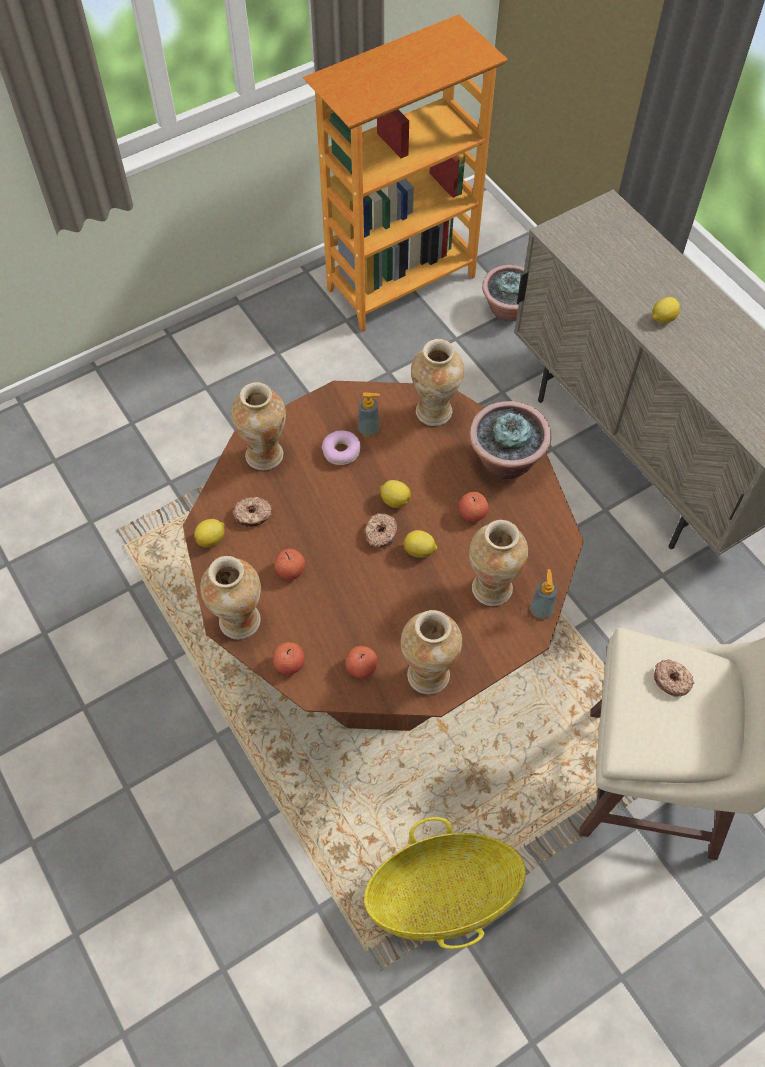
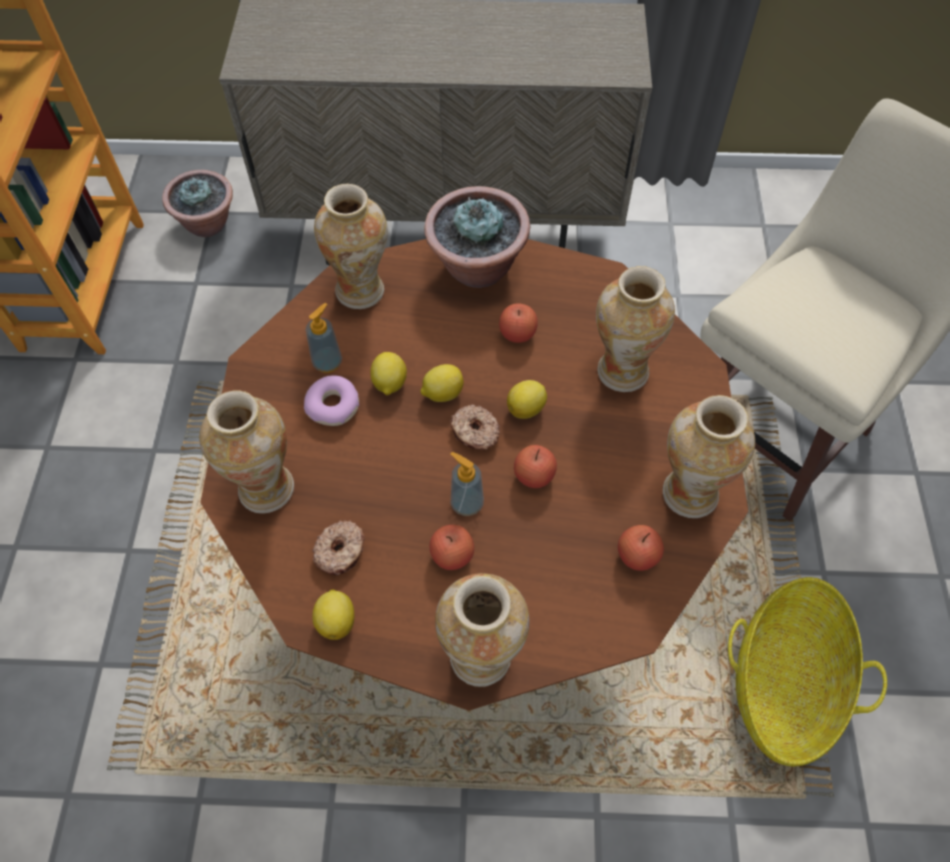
camera: 55 degrees left, 0 degrees up
(289, 664) = (580, 632): apple -> apple (534, 475)
(541, 610) = (678, 344): soap dispenser -> soap dispenser (467, 503)
(662, 318) = (427, 53): lemon -> lemon (389, 383)
(672, 680) = (802, 300): donut -> none

